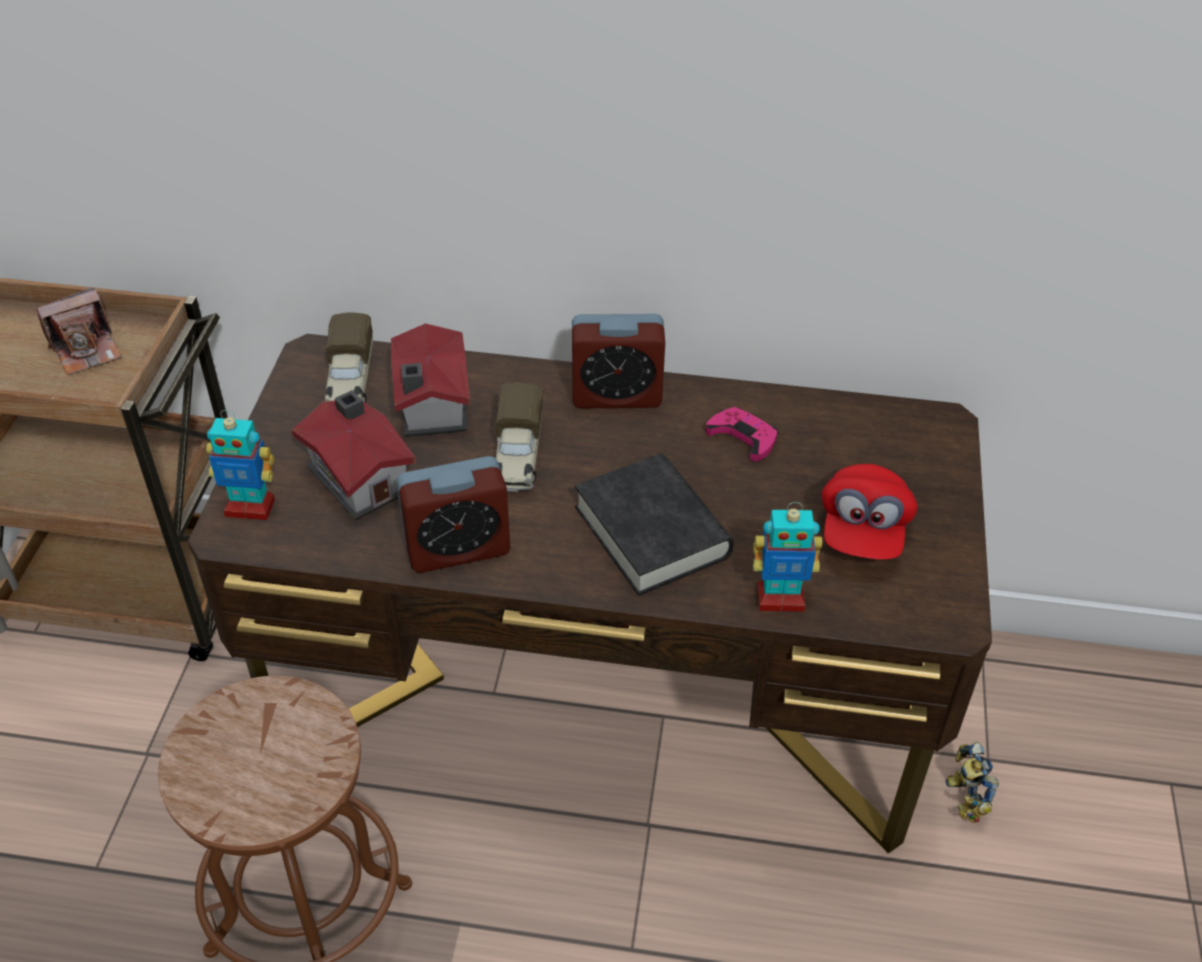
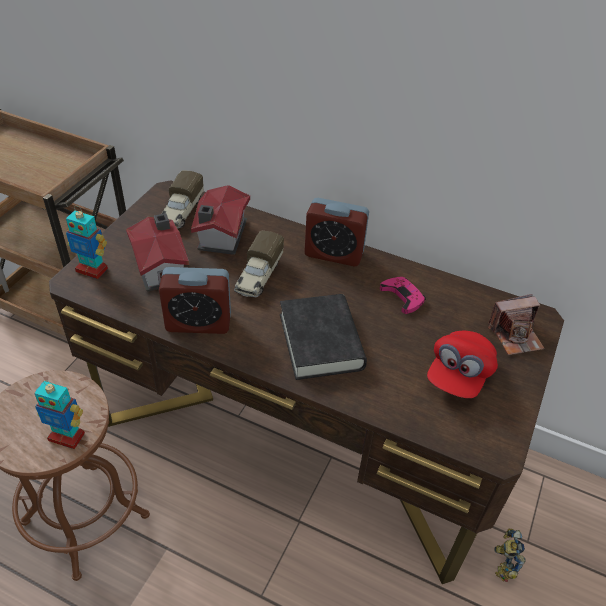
camera: 15 degrees right, 0 degrees up
(87, 350) = (46, 163): camera -> camera (515, 336)
(780, 598) = (386, 405): toy robot -> toy robot (67, 436)

